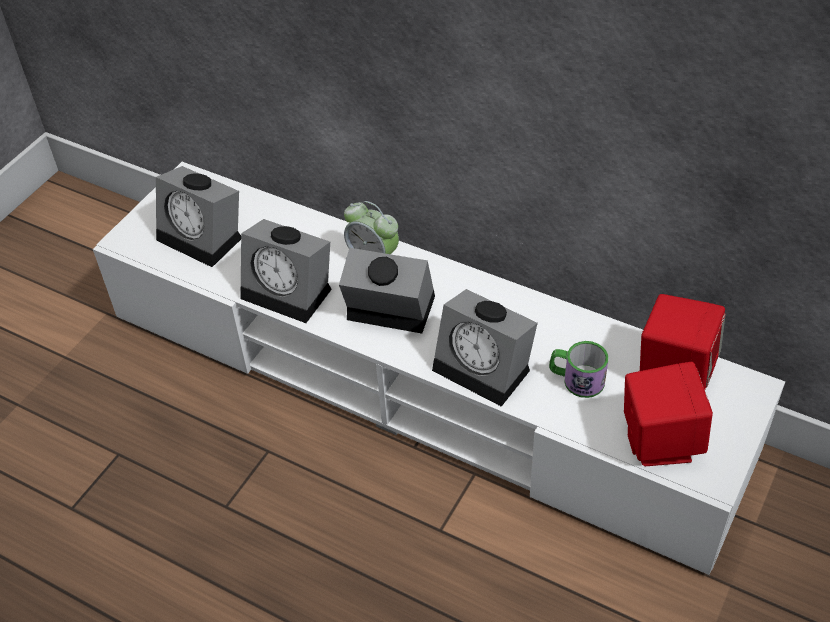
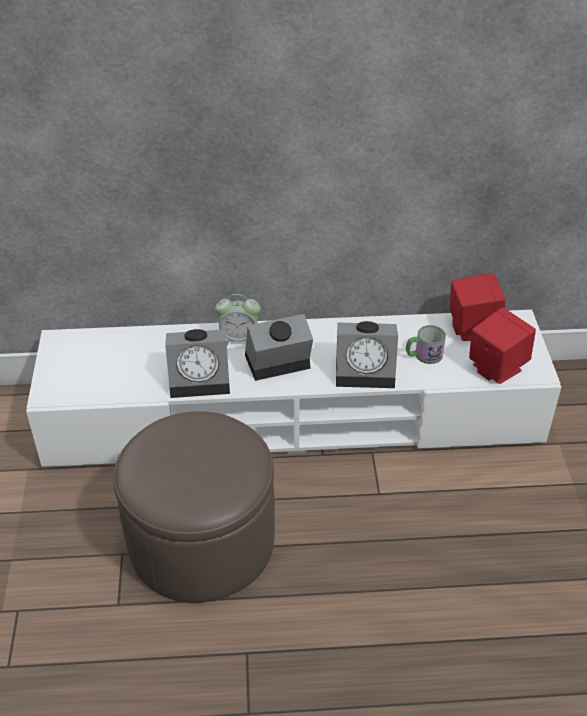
camera: 35 degrees left, 5 degrees down
(204, 237) = (107, 371): alarm clock -> none
(204, 482) = (201, 540): none -> brown ottoman

